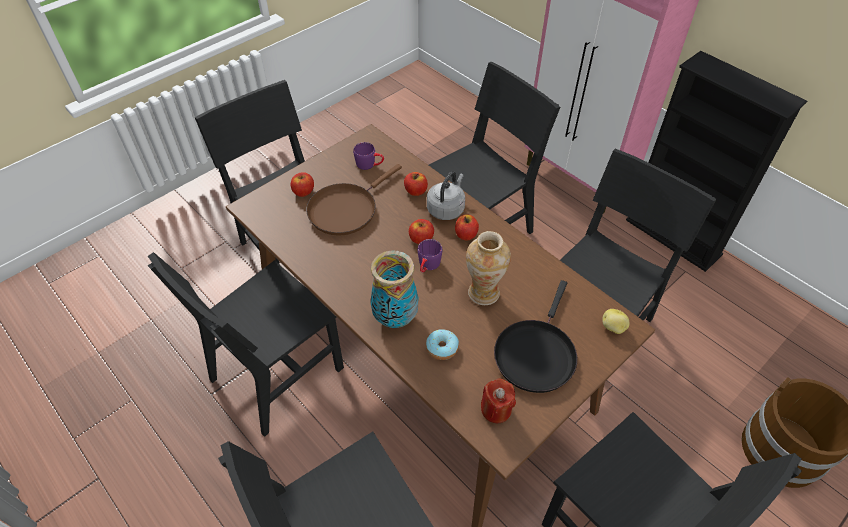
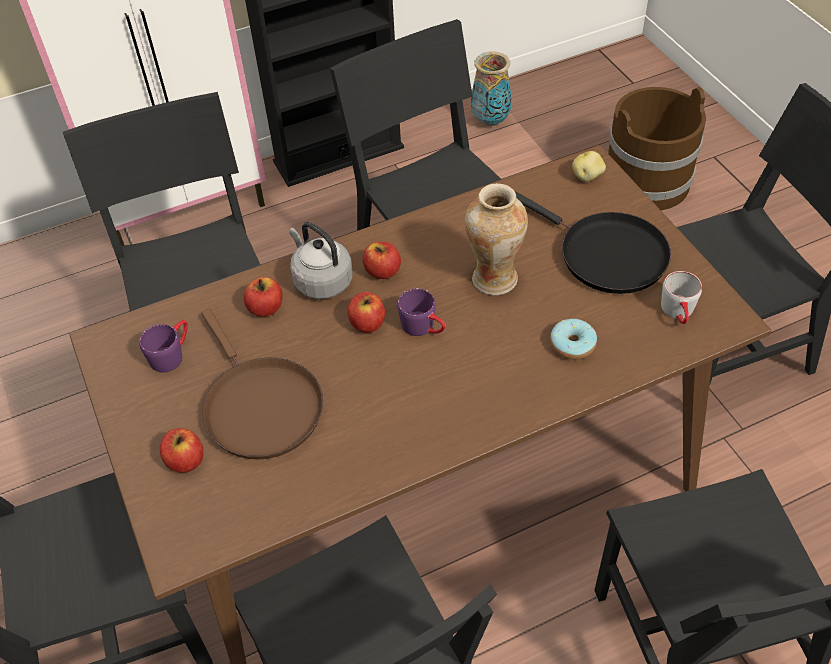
camera: 70 degrees left, 0 degrees up
(394, 318) = (505, 386): vase -> vase (490, 121)
(496, 409) = (678, 313): red candle -> grey mug

